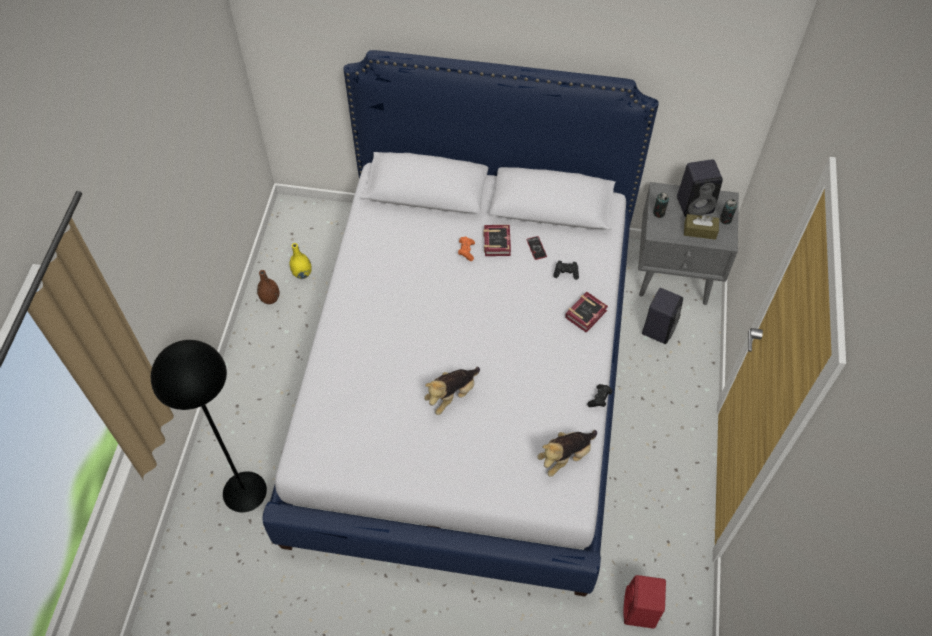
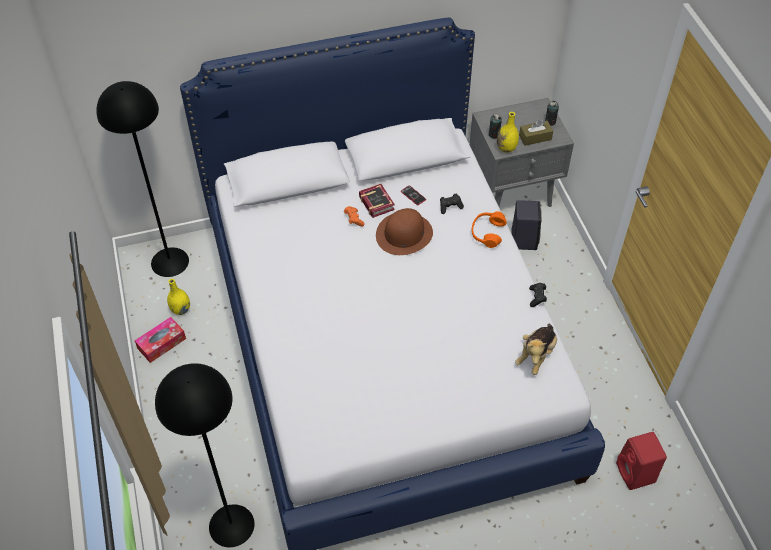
camera: 25 degrees left, 5 degrees down
(270, 299) = (161, 343): brown vase -> tissue box
(315, 224) = (169, 262): none -> black floor lamp
(452, 395) = (410, 343): plush toy -> none
(506, 284) = (404, 234): none -> brown hat
(587, 314) = (487, 233): book -> orange headphones
(663, 232) = (506, 148): none -> yellow vase
(696, 204) = (519, 118): black speaker -> none

